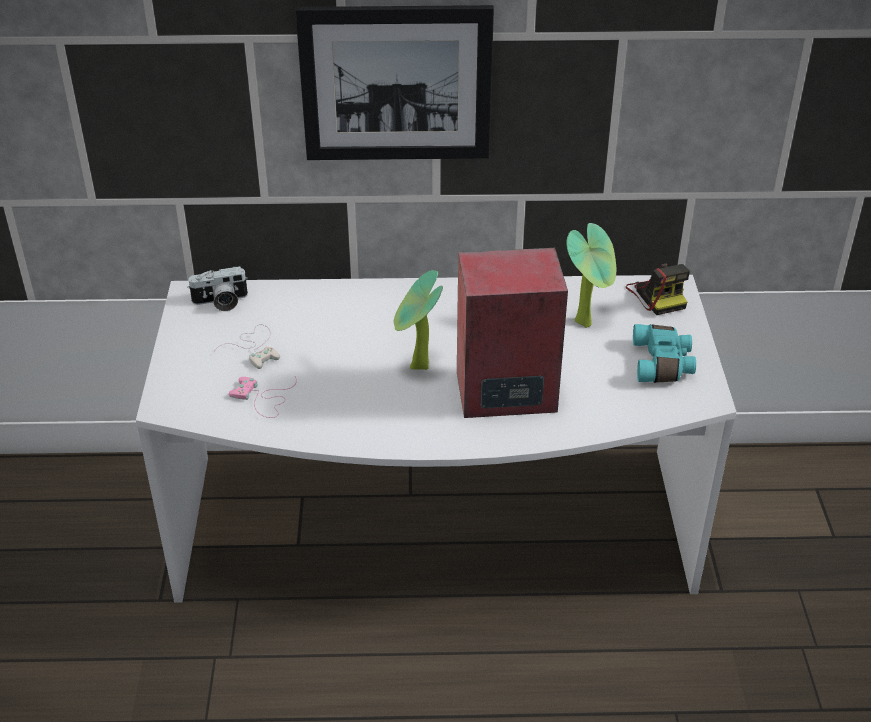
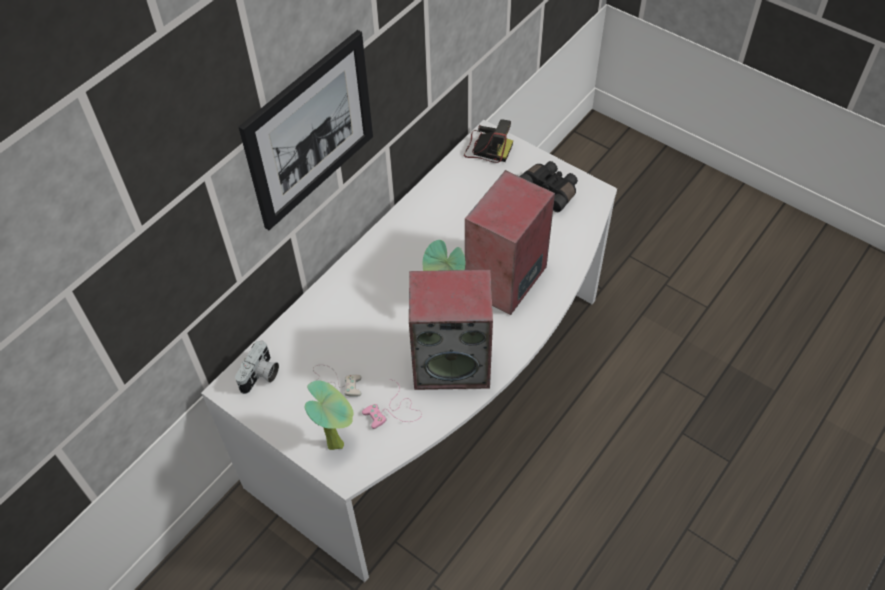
camera: 50 degrees left, 15 degrees up
(359, 408) = (452, 363): none -> speaker
(587, 322) = (479, 197): potted plant -> potted plant (338, 442)
(663, 364) = (550, 190): turquoise binoculars -> black binoculars

